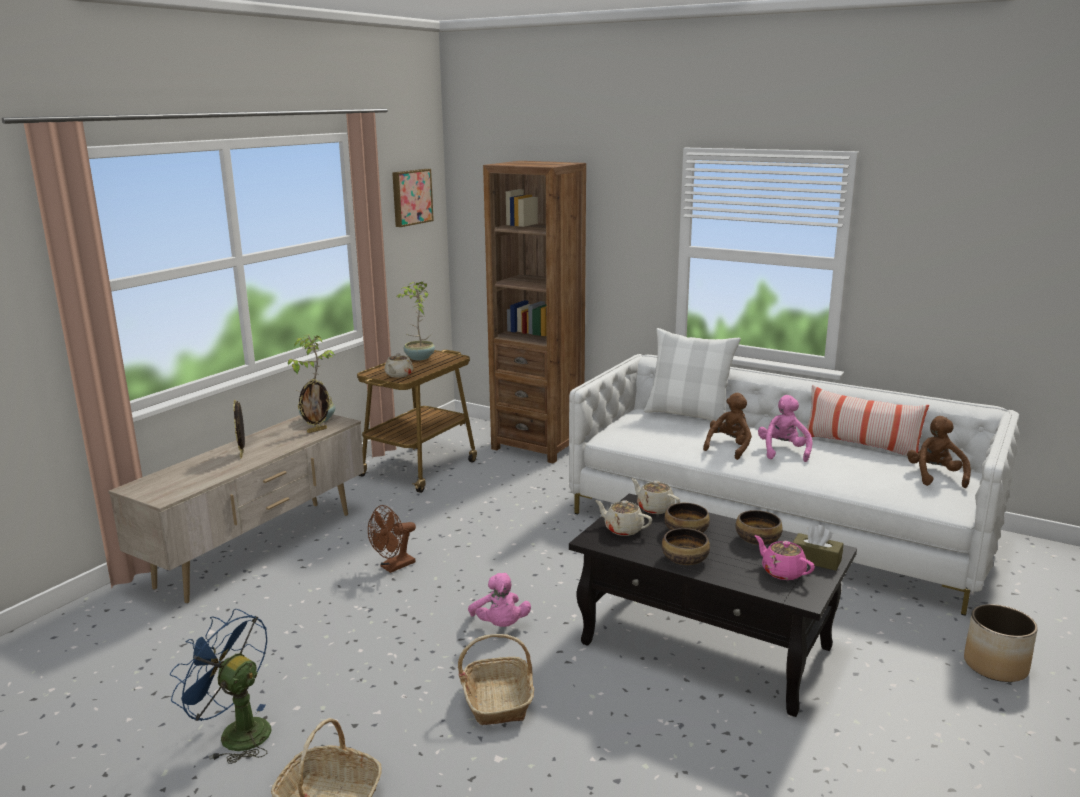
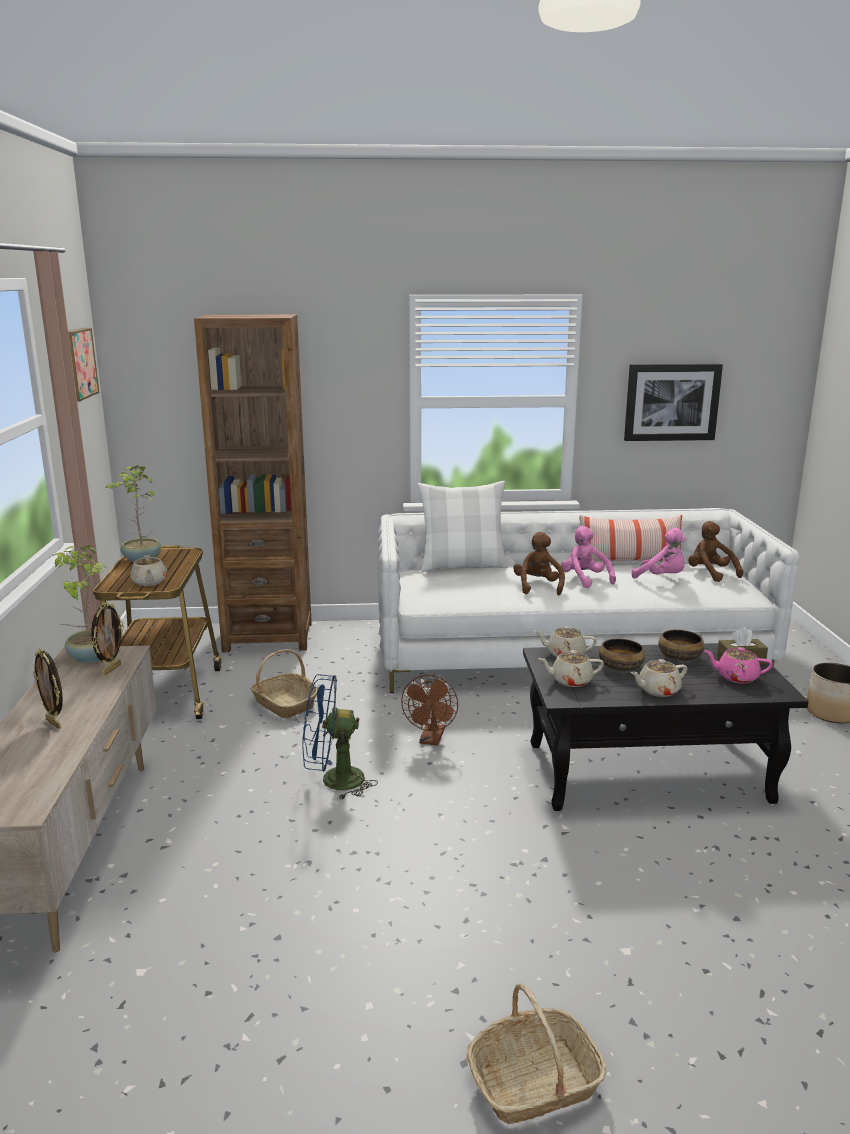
camera: 35 degrees left, 0 degrees up
(235, 733) = (336, 1071): blue fan -> blue fan (333, 781)
(393, 567) = (275, 807): brown fan -> brown fan (431, 740)
(498, 700) = (554, 896): basket -> basket (284, 704)
(500, 625) = (462, 824): pink plush toy -> pink plush toy (662, 578)
(685, 559) = (657, 690): bowl -> beige teapot
(960, 277) = (671, 402): none -> picture

